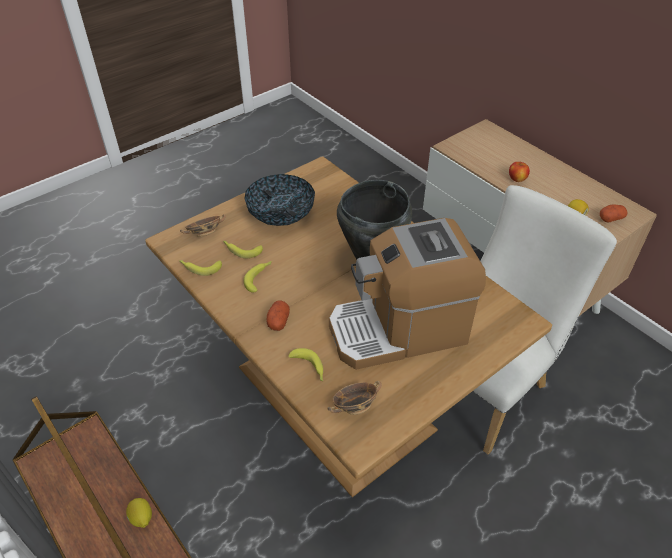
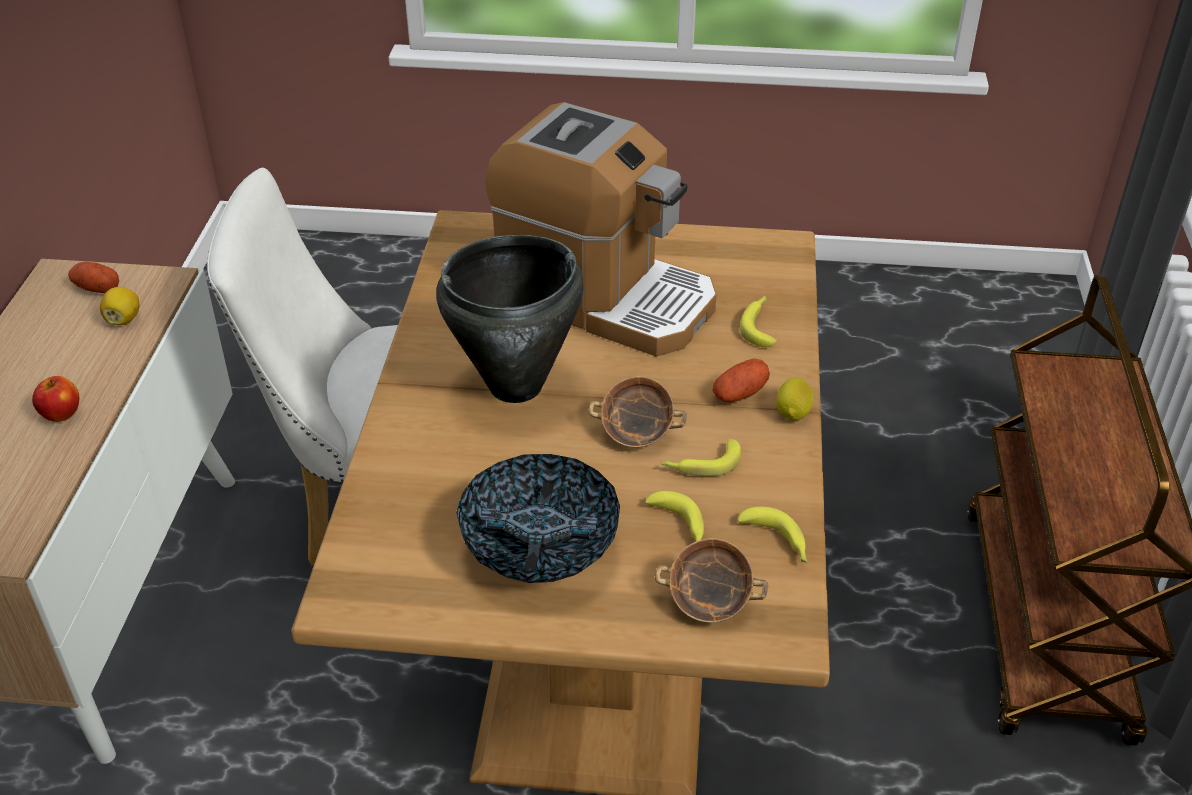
camera: 135 degrees left, 5 degrees down
(141, 518) = (1052, 415): lemon -> lemon (793, 412)
(354, 405) = (752, 270): bowl -> bowl (636, 434)

